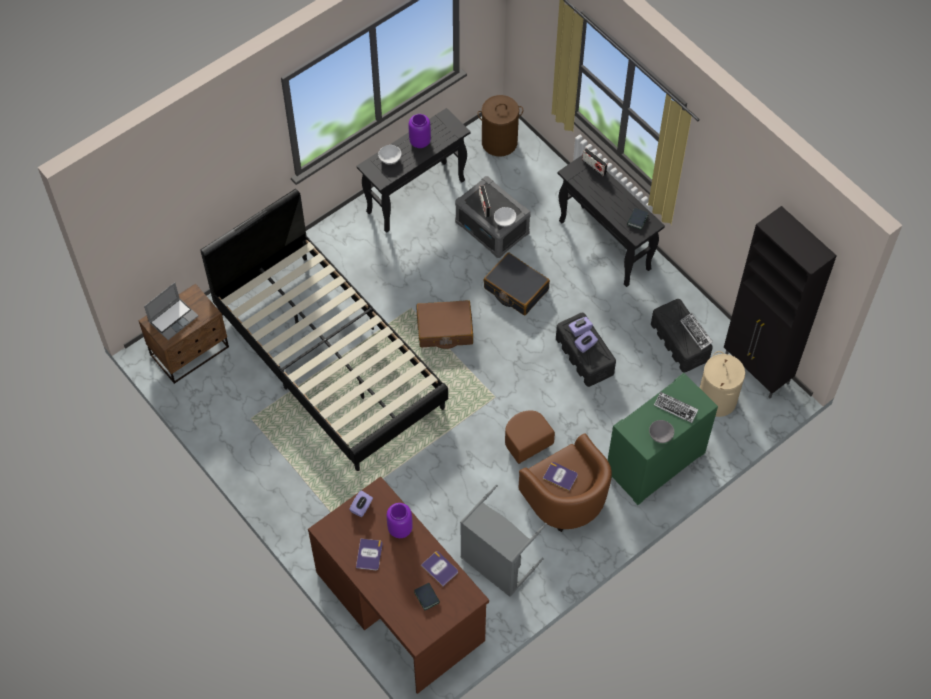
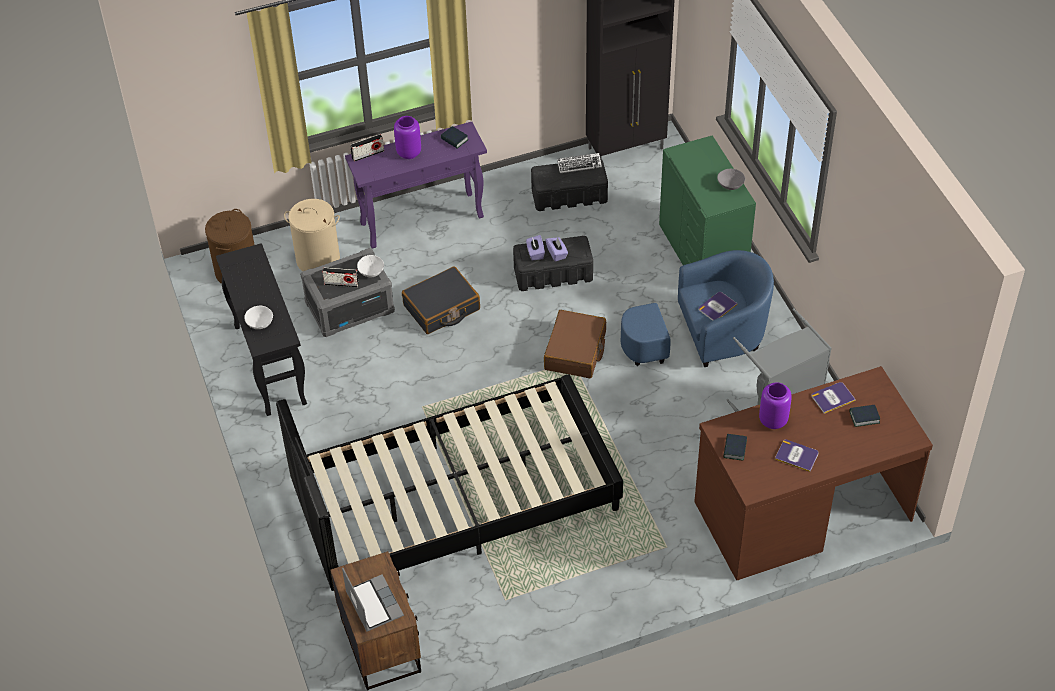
camera: 70 degrees left, 10 degrees down
(361, 507) = (734, 449): purple tissue box -> book
(419, 142) = (251, 291): purple vase -> purple vase (409, 153)
(444, 329) = (465, 383): brown suitcase -> brown suitcase (575, 351)
(556, 487) = (703, 339): brown armchair -> blue armchair
(605, 246) = (422, 220): black console table -> purple console table
(675, 408) = (703, 165): keyboard -> none
(717, 400) = (649, 187): beige laundry basket -> beige laundry basket (318, 259)

